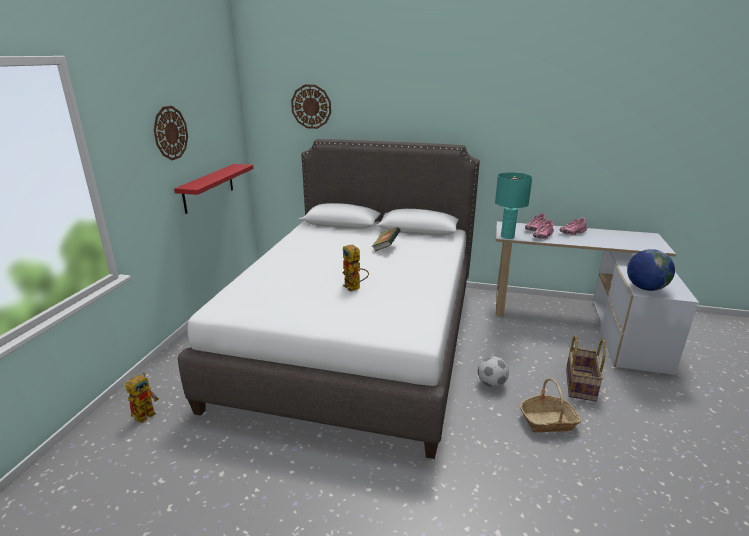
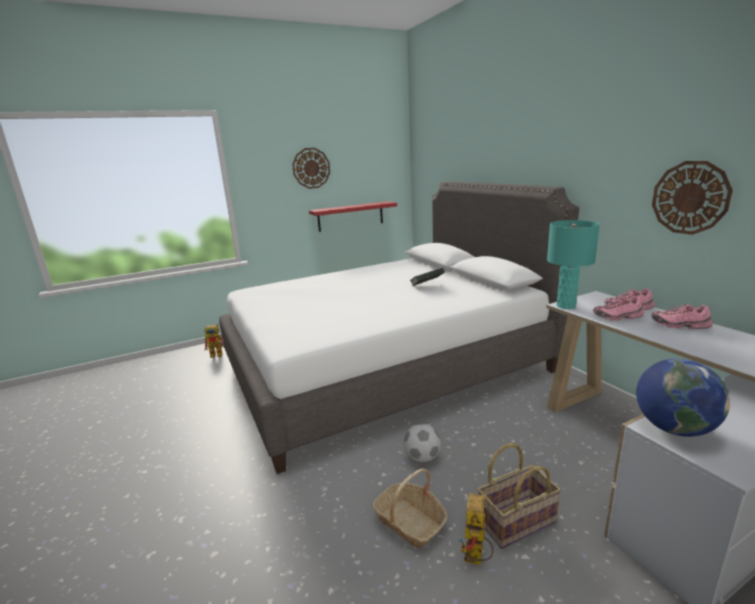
camera: 50 degrees right, 5 degrees down
(311, 106) = (447, 150): wall clock -> wall clock (690, 198)
(355, 288) = (333, 304): toy robot -> toy robot (476, 559)

